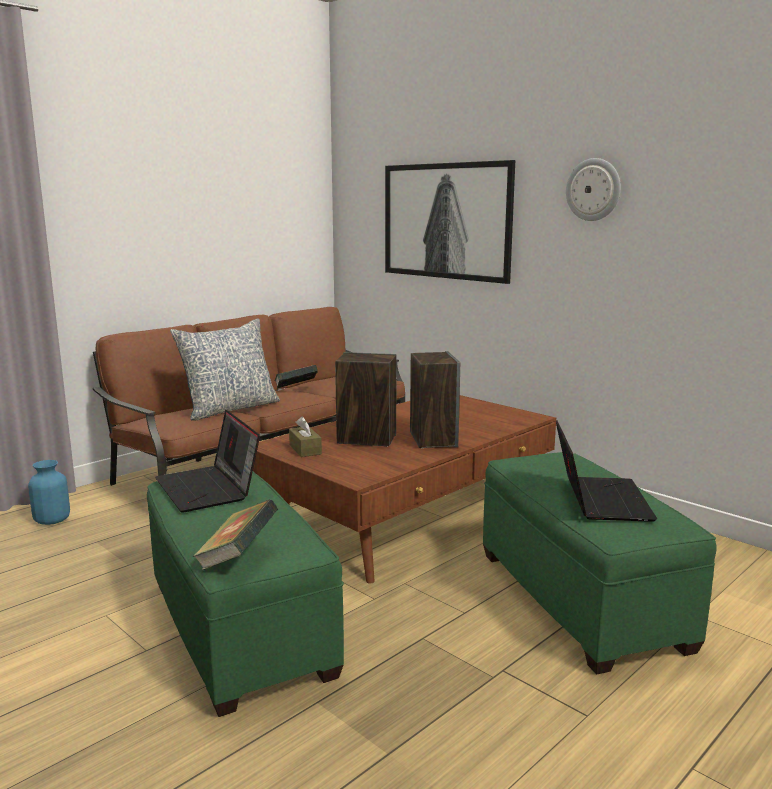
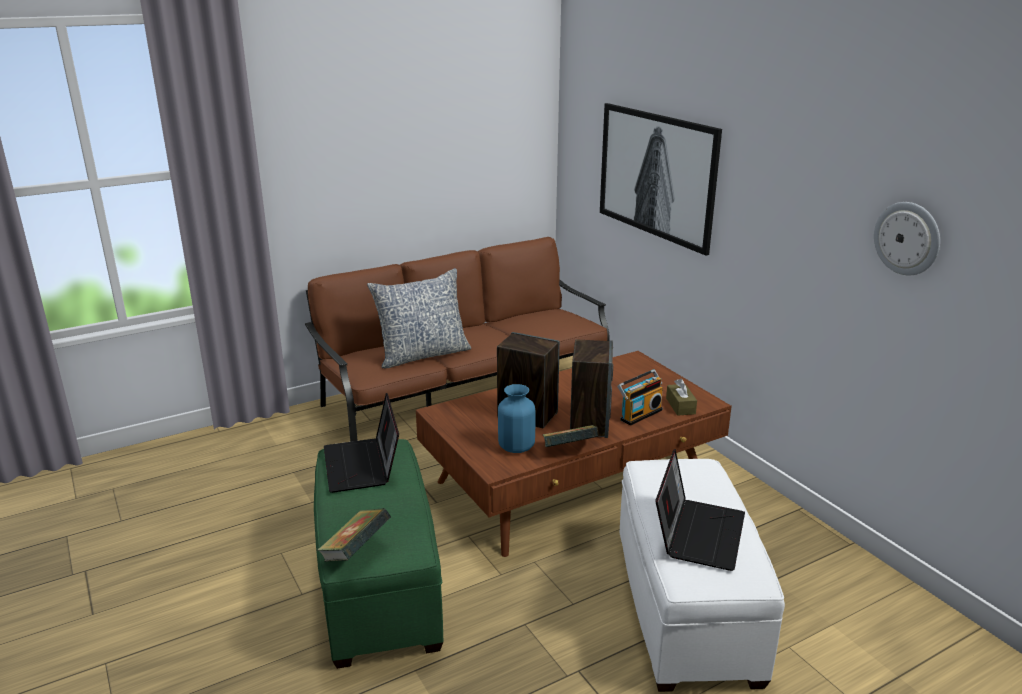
camera: 15 degrees right, 10 degrees up
(52, 520) = (264, 442): blue vase -> blue vase (516, 446)
(296, 389) = (496, 330): book -> book (569, 451)
(305, 449) = (466, 422): brown tissue box -> brown tissue box (680, 406)
(476, 429) = (639, 414): none -> radio
(580, 599) = (686, 608): green ottoman -> white ottoman
(593, 189) = (791, 180): wall clock -> wall clock (907, 238)

